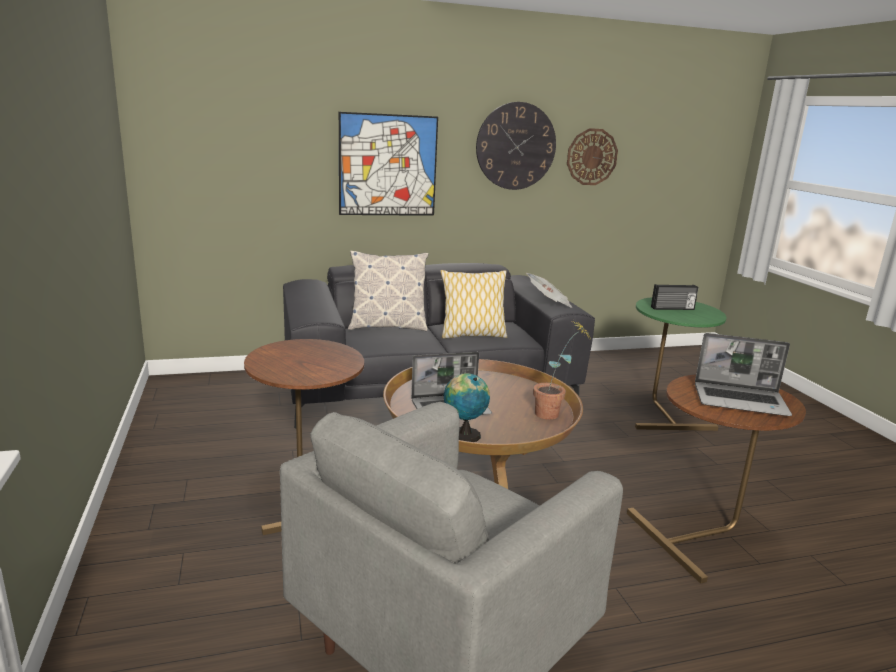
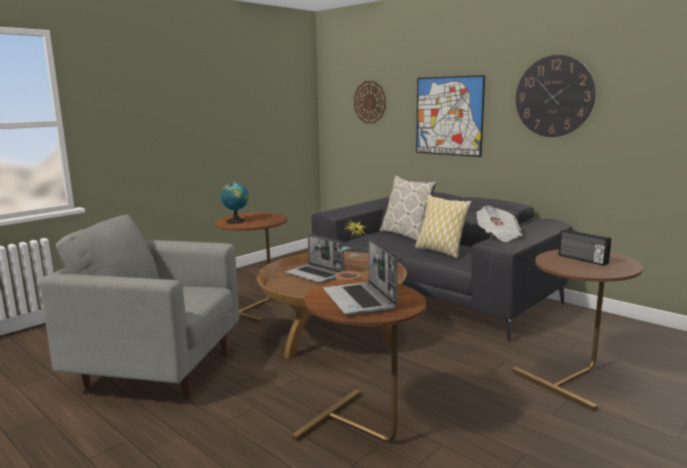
camera: 60 degrees right, 5 degrees down
(463, 434) = (282, 284): globe -> globe (236, 221)
(591, 157) = (640, 104): wall clock -> wall clock (370, 102)
(663, 412) = (575, 378): green side table -> brown side table

